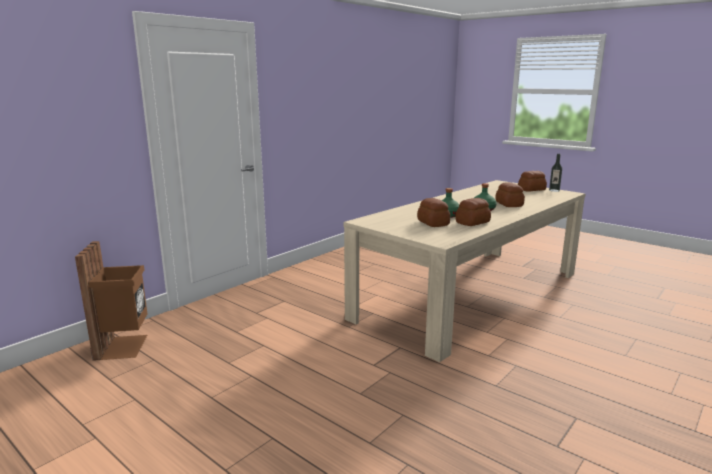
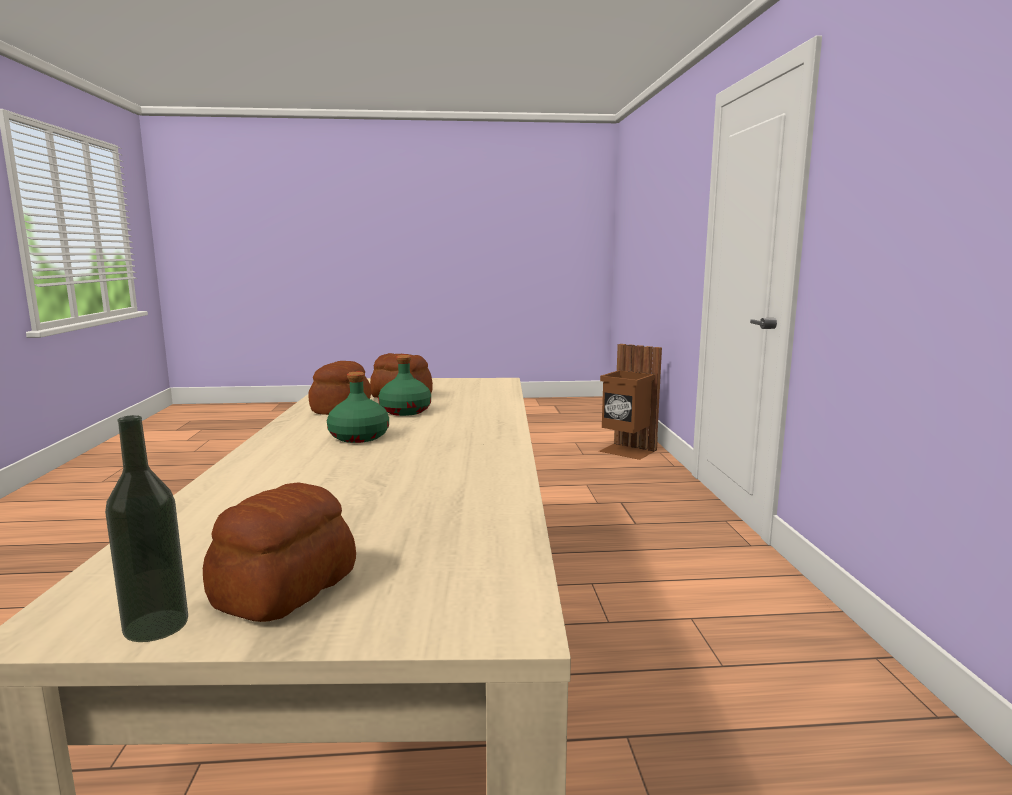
camera: 135 degrees right, 5 degrees down
(509, 204) = (313, 468): bread -> none

